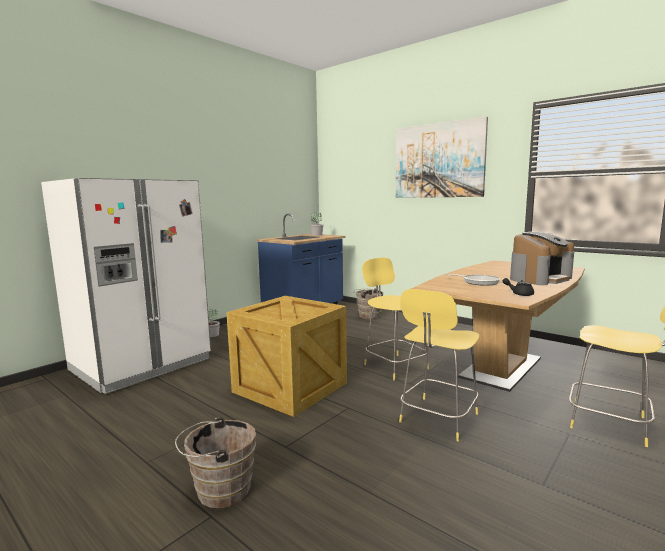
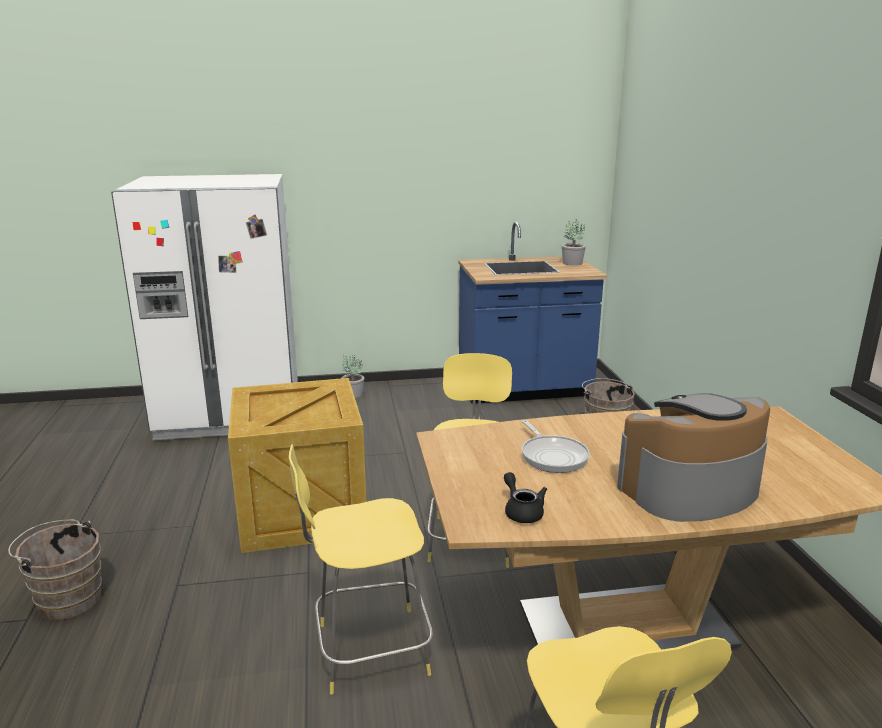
camera: 40 degrees right, 10 degrees up
(438, 160) = (755, 157): picture -> none
(539, 278) = (689, 490): coffee machine -> coffee machine turned 150 degrees clockwise

